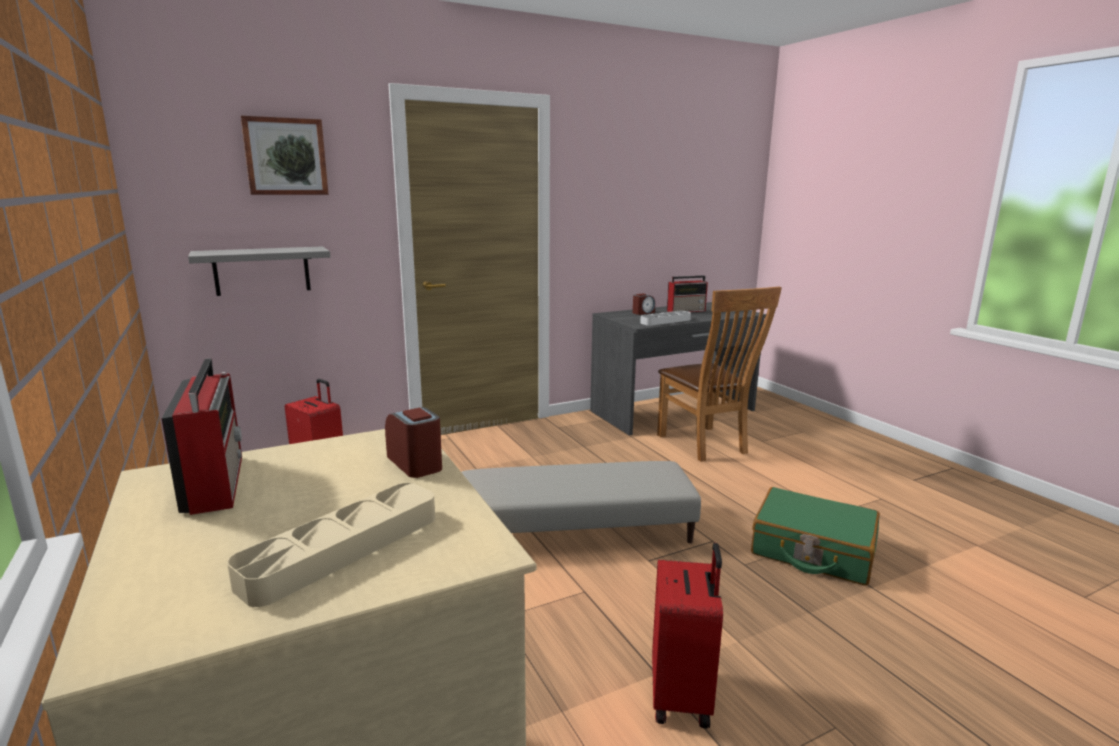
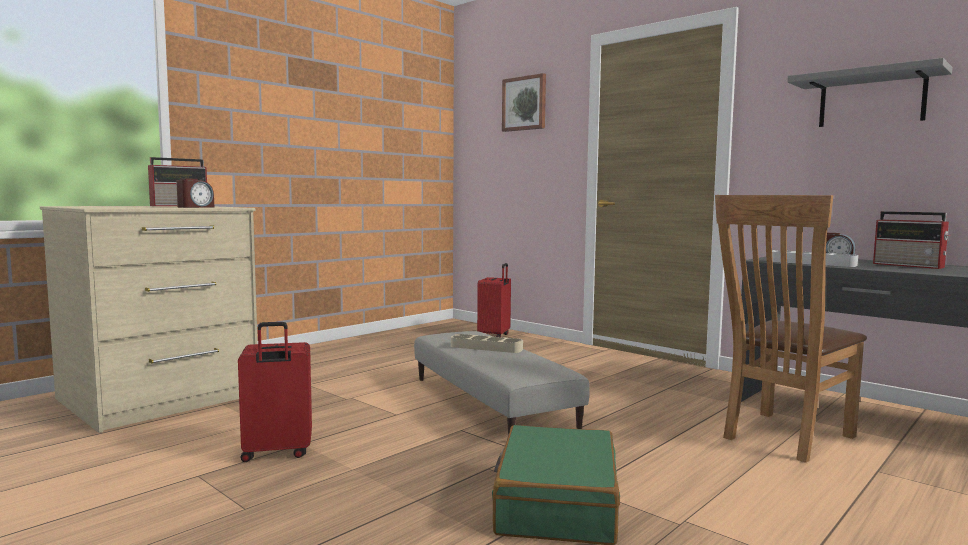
camera: 70 degrees right, 10 degrees down
(262, 270) = (505, 184): grey shelf -> grey shelf (871, 99)
(343, 548) = (111, 206): beige tray -> beige tray (486, 347)

